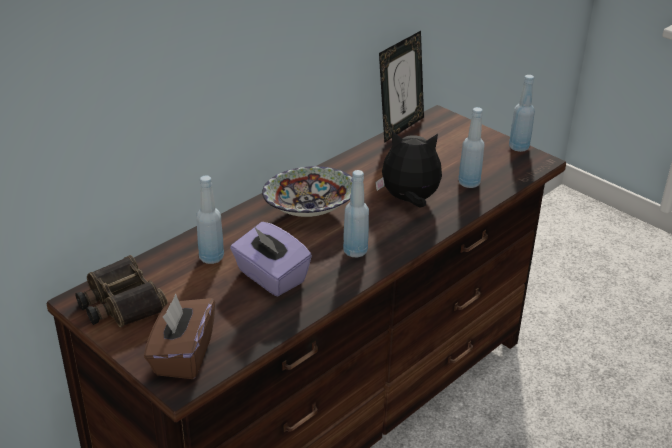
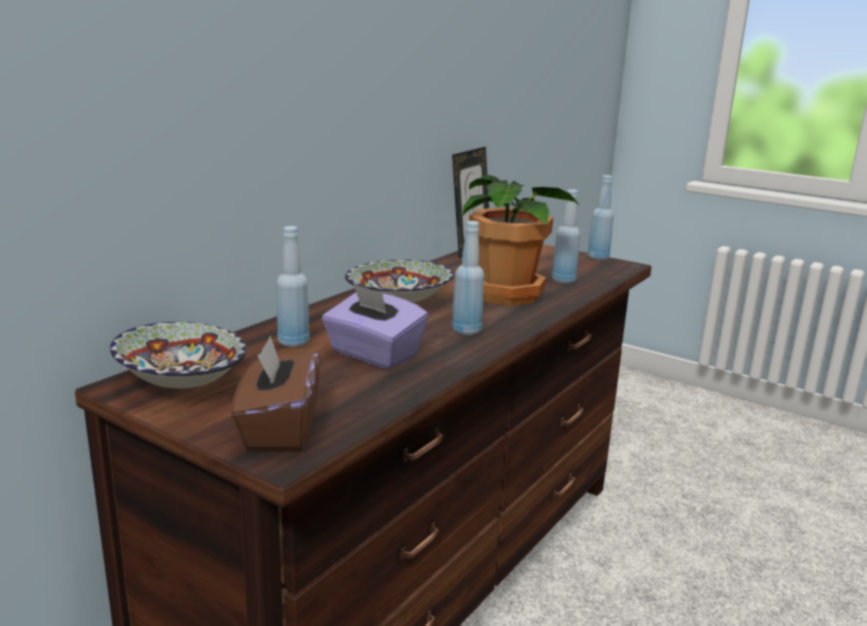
camera: 10 degrees left, 15 degrees down
(120, 302) = (180, 384): binoculars -> bowl
(409, 201) = (507, 294): plush toy -> potted plant

